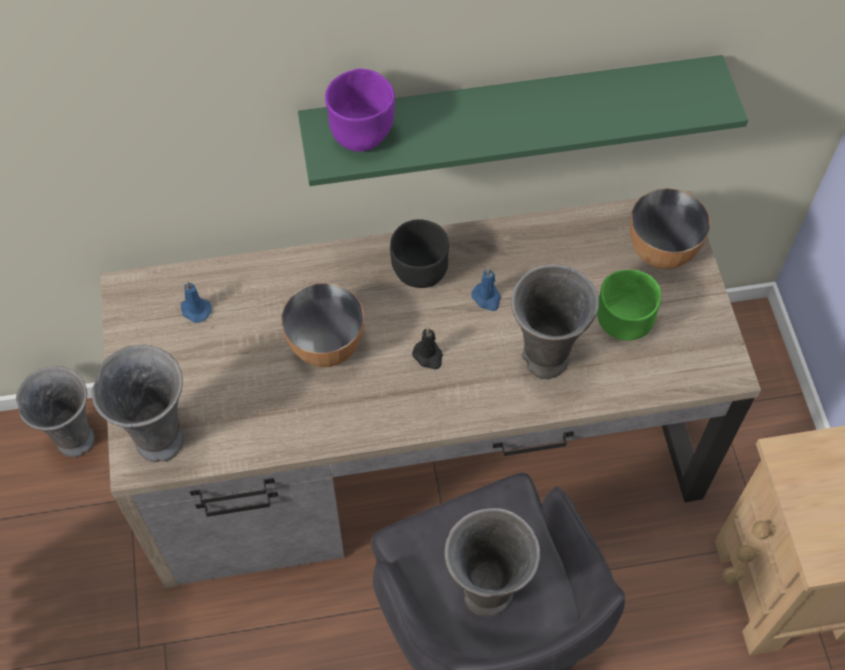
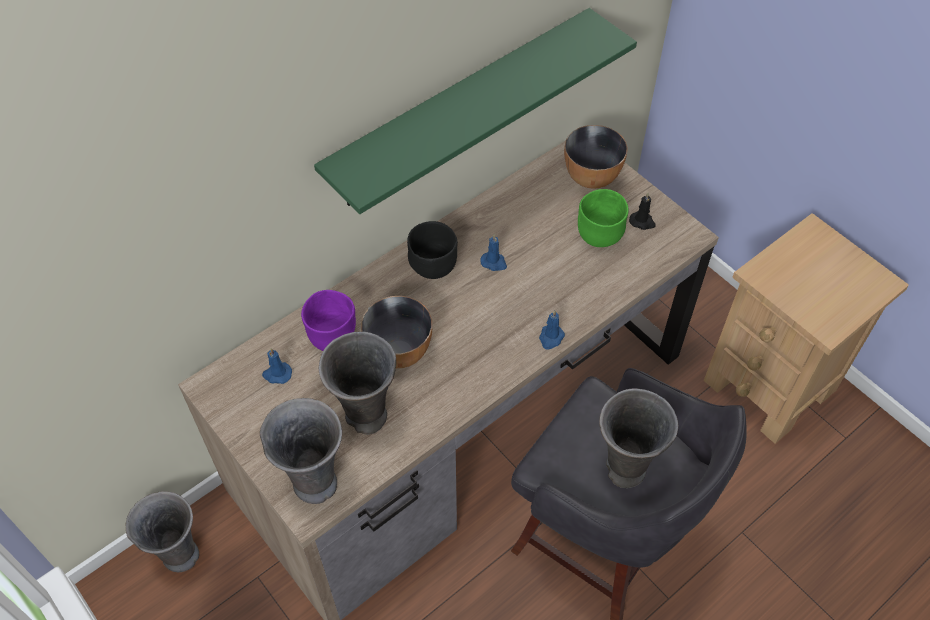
camera: 30 degrees left, 5 degrees down
(363, 134) = (377, 159): purple bowl -> purple bowl (333, 336)
(428, 356) = (480, 322): black candle -> black candle (642, 222)
(490, 411) = (551, 338): none -> blue candle
(544, 360) = (564, 285): grey vase -> grey vase (366, 418)

